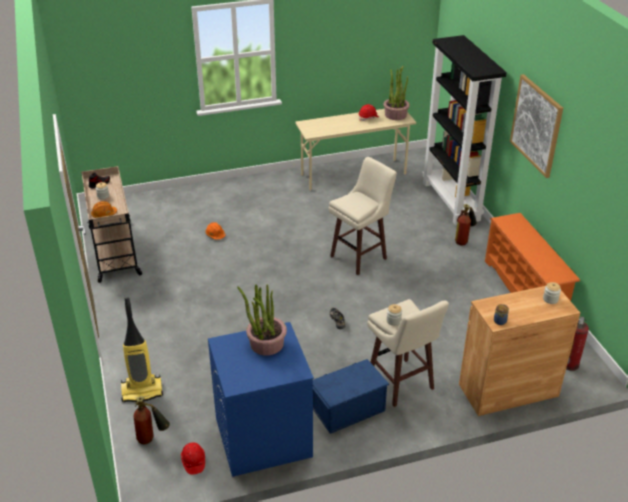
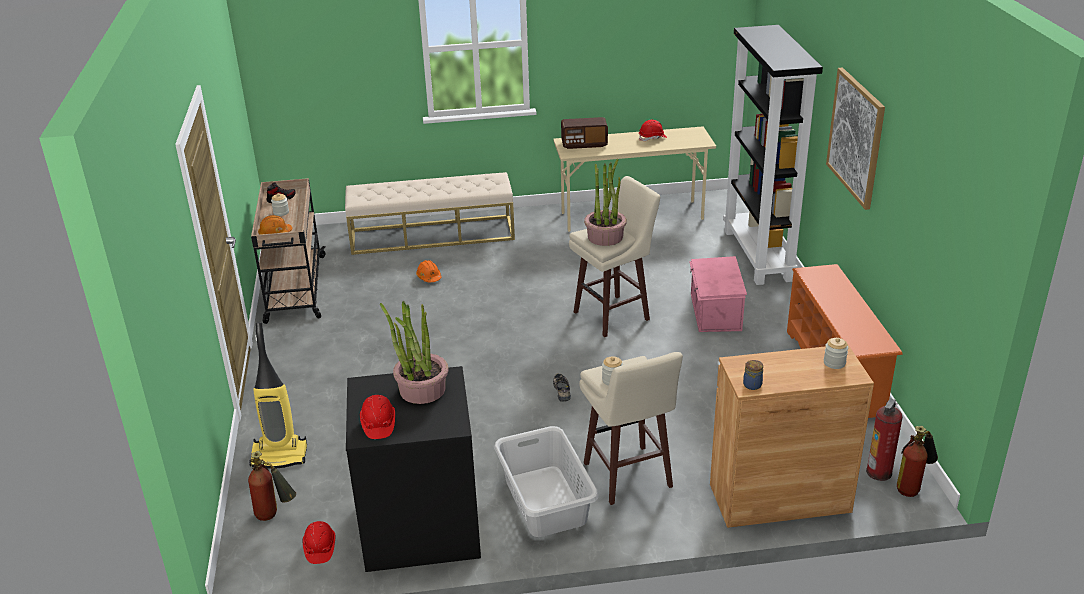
camera: 10 degrees right, 5 degrees down
(208, 199) = (432, 235): none -> beige bench
(243, 375) = (378, 424): none -> red hard hat
(262, 437) = (420, 527): blue washing machine -> black washing machine
(319, 125) = (584, 144): none -> radio
(347, 408) = (545, 501): blue storage box -> grey laundry basket
(395, 115) = (690, 136): potted plant -> potted plant (605, 237)
(431, 249) = (714, 312): none -> pink storage box
(464, 240) = (764, 303): fire extinguisher -> fire extinguisher (913, 486)

